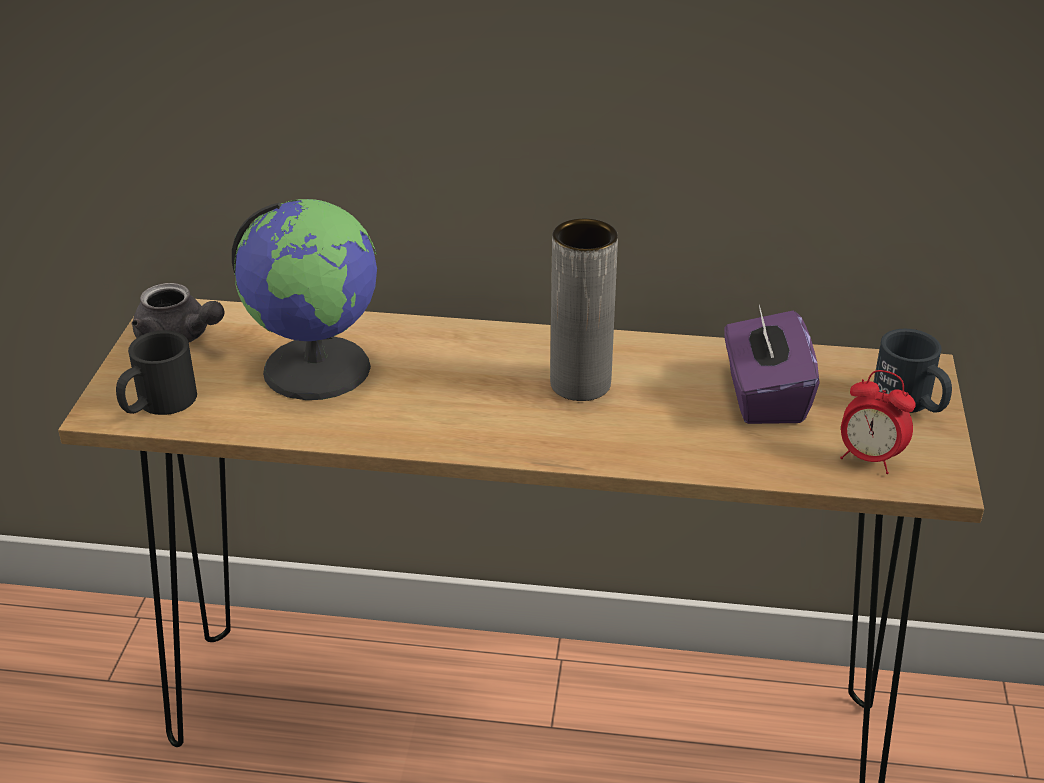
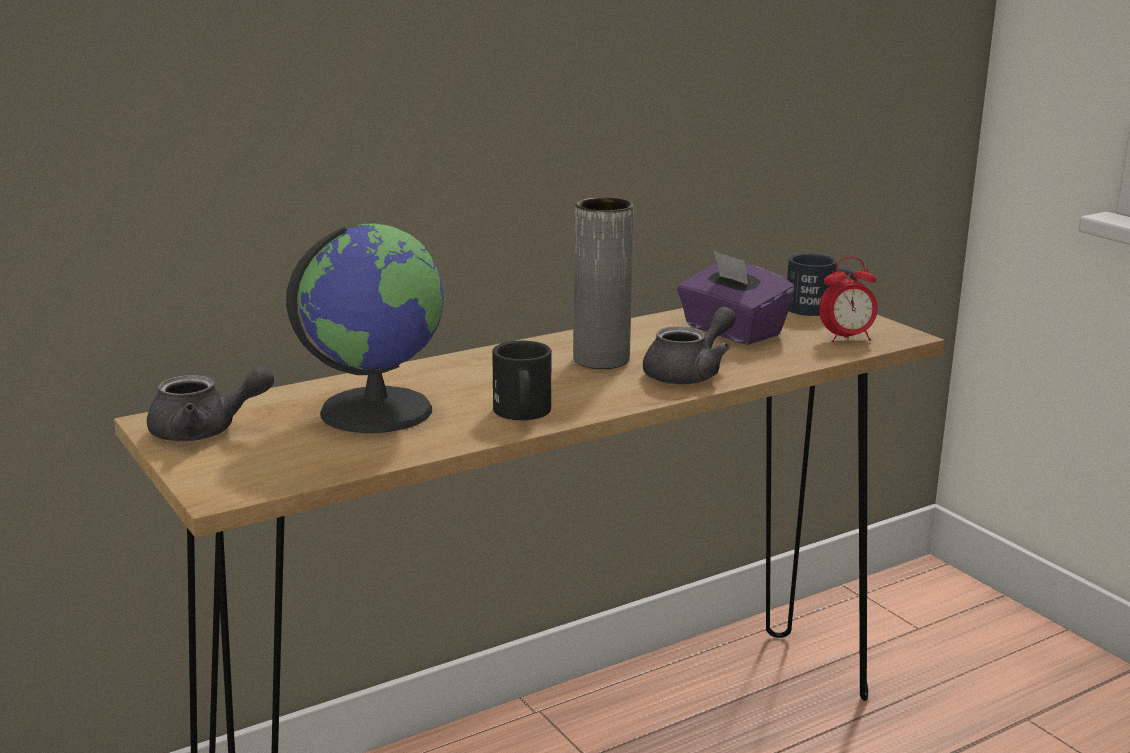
camera: 40 degrees left, 15 degrees down
(157, 404) = (268, 472): black mug -> black mug (522, 414)
(630, 439) = (690, 374): none -> grey teapot

